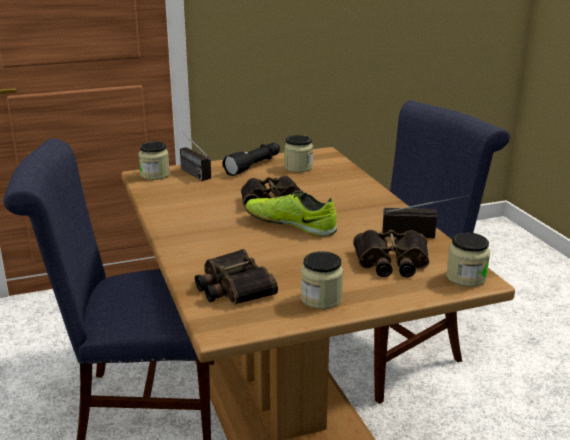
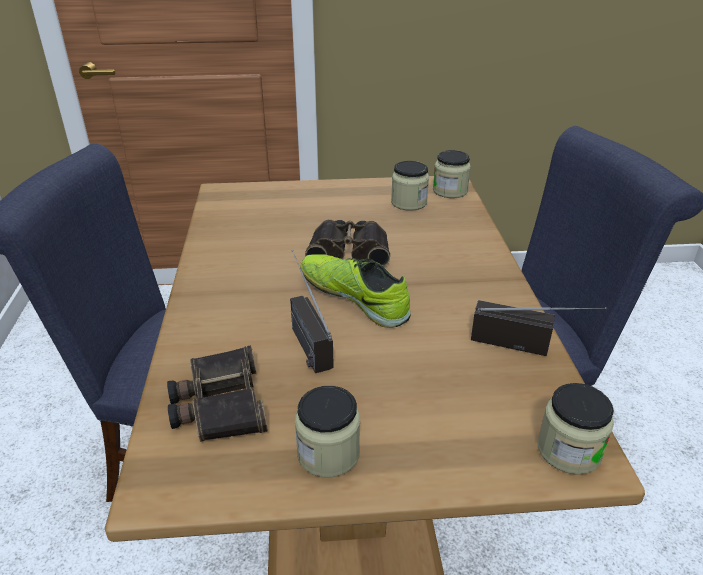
camera: 15 degrees right, 10 degrees up
(155, 175) = (233, 193): jar -> jar (450, 191)
(188, 170) = (275, 191): radio -> radio (303, 336)
(254, 166) = (355, 194): black flashlight -> none
(391, 262) = (463, 395): binoculars -> none

